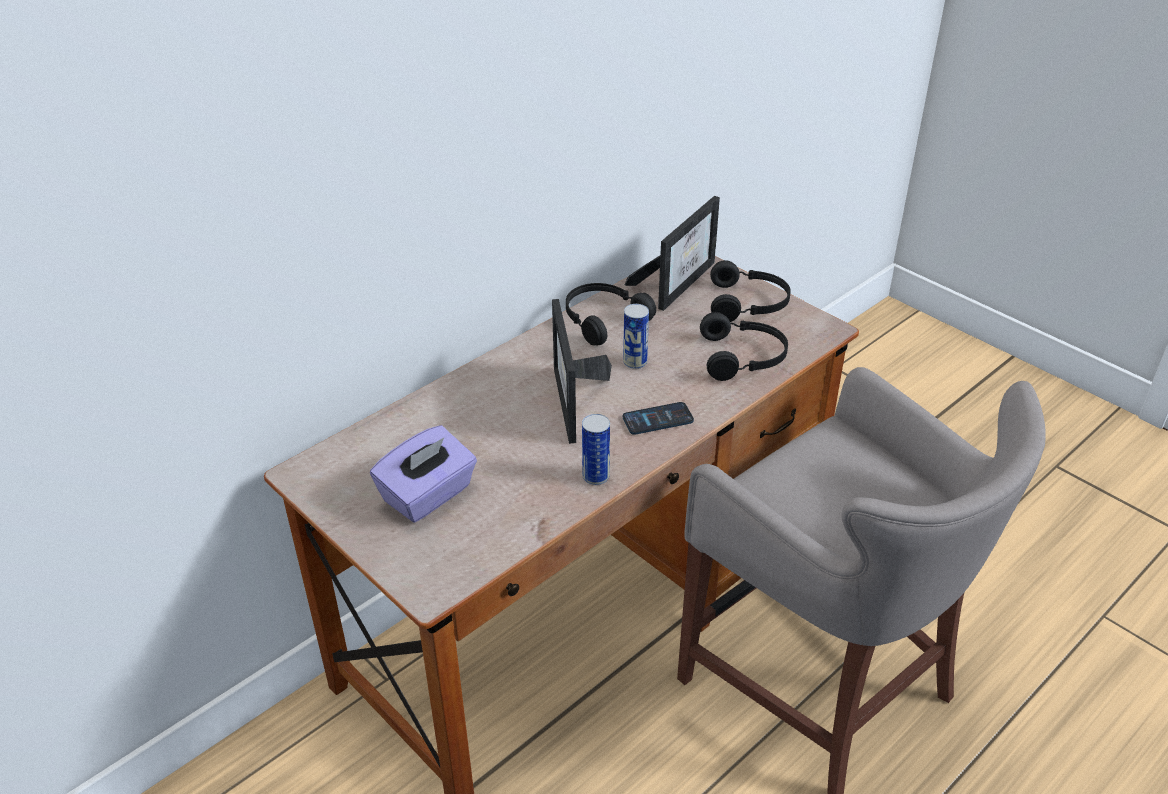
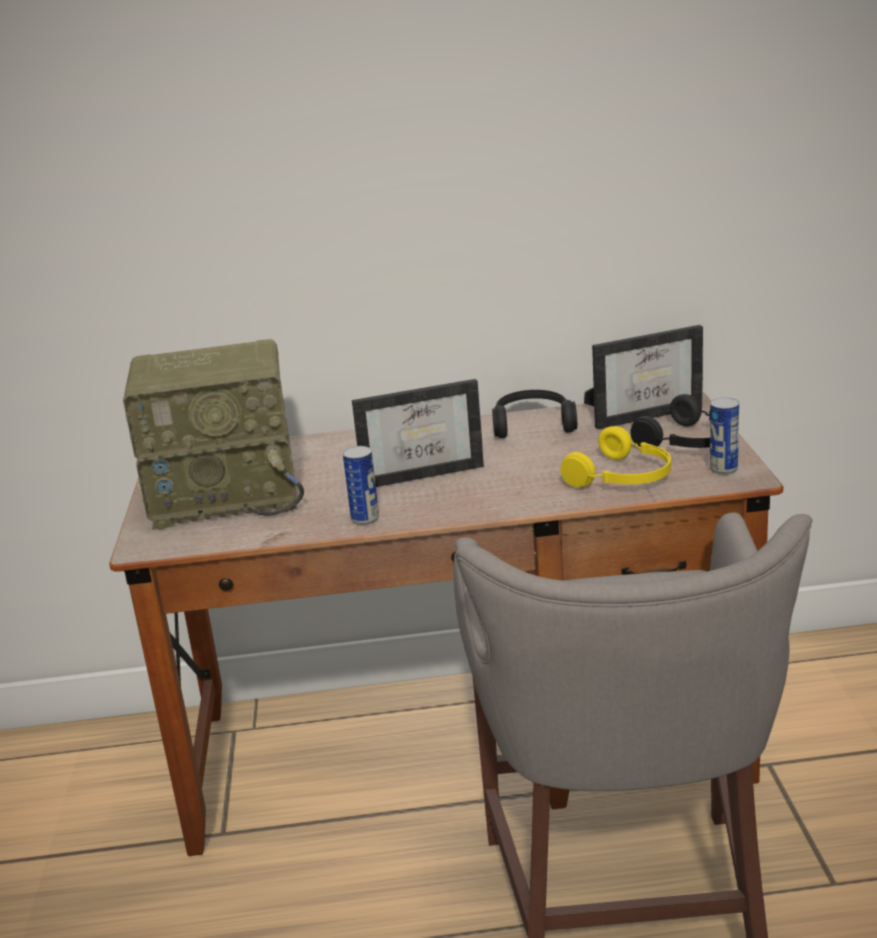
camera: 40 degrees right, 15 degrees down
(428, 495) = (228, 494): purple tissue box -> radio
(577, 405) = (422, 471): picture frame -> picture frame turned 135 degrees counterclockwise
(635, 362) = (516, 457): can -> can (723, 469)
(658, 419) = (475, 498): phone -> none
(743, 357) = (623, 477): black headphones -> yellow headphones

